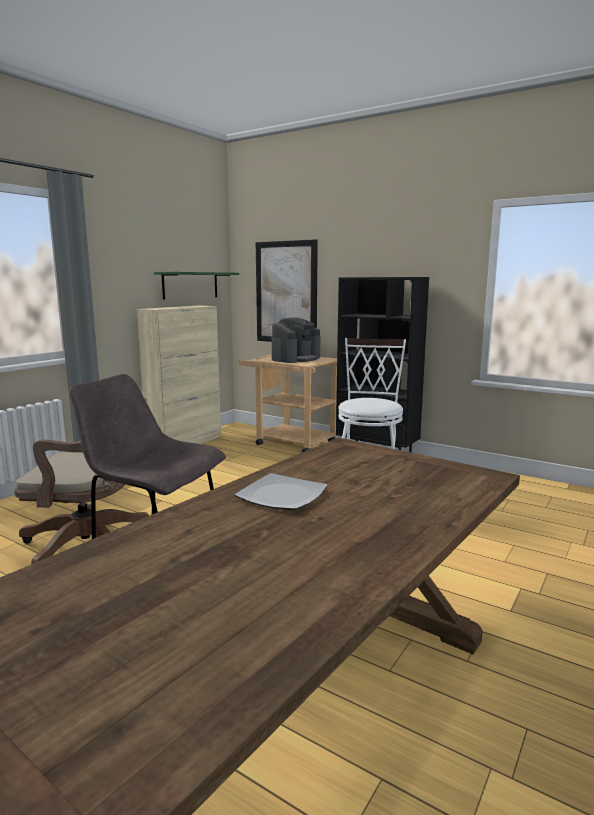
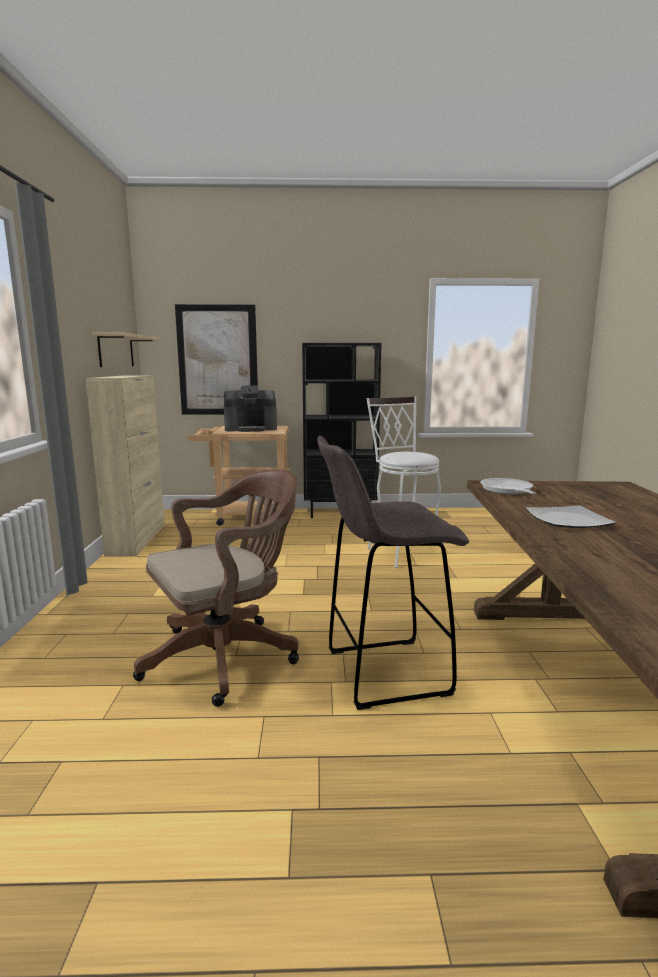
camera: 35 degrees left, 0 degrees up
(190, 285) = (116, 351): green shelf -> beige shelf
(296, 359) = (251, 429): coffee machine -> coffee machine turned 75 degrees clockwise
(334, 455) = (507, 491): none -> frying pan

